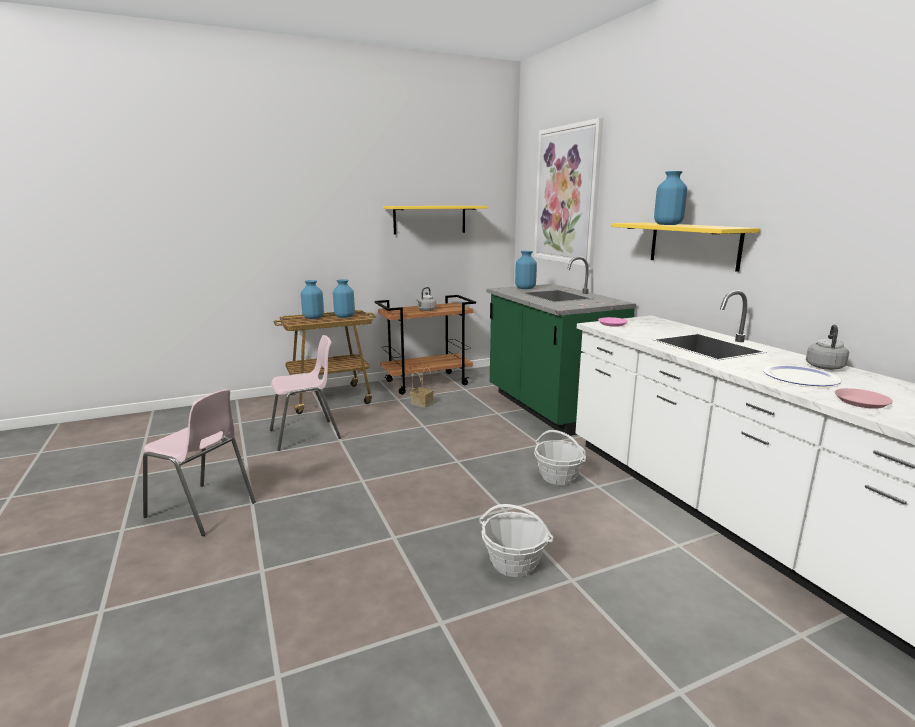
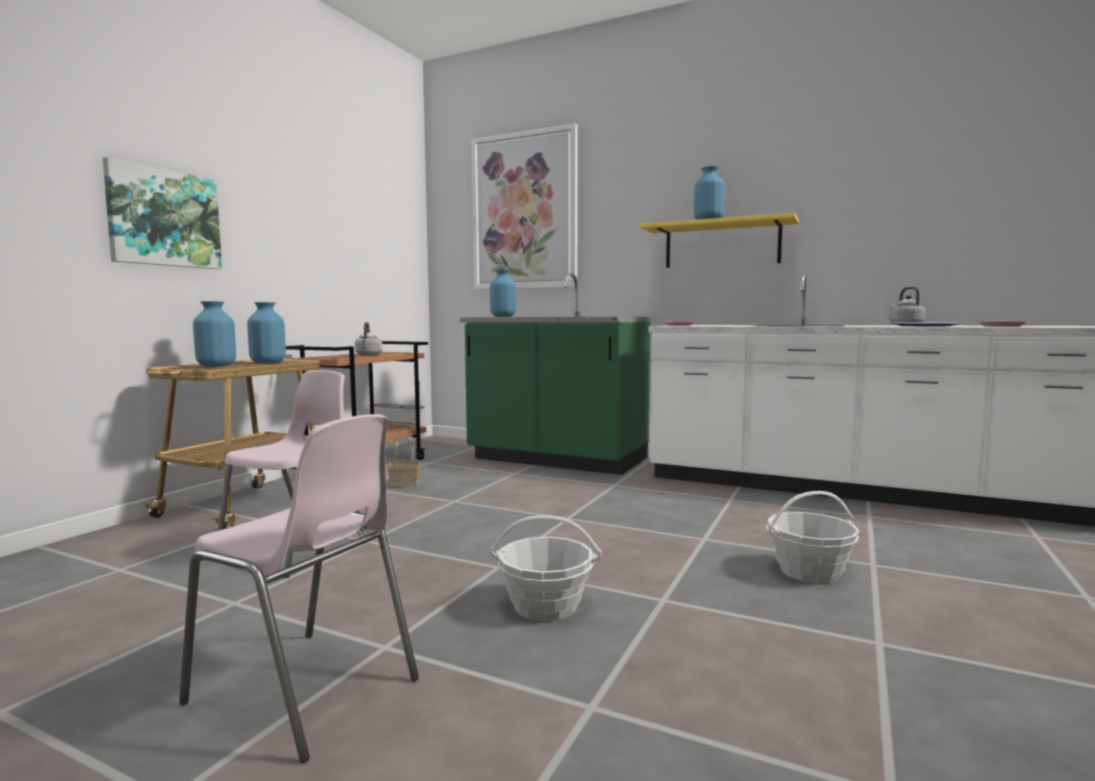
camera: 40 degrees left, 10 degrees down
(202, 510) = (305, 692): pink chair -> pink chair turned 45 degrees clockwise
(297, 229) = (164, 218): none -> picture
(429, 219) = (343, 234): yellow shelf -> none
(558, 477) = (687, 502): basket -> basket (546, 606)

